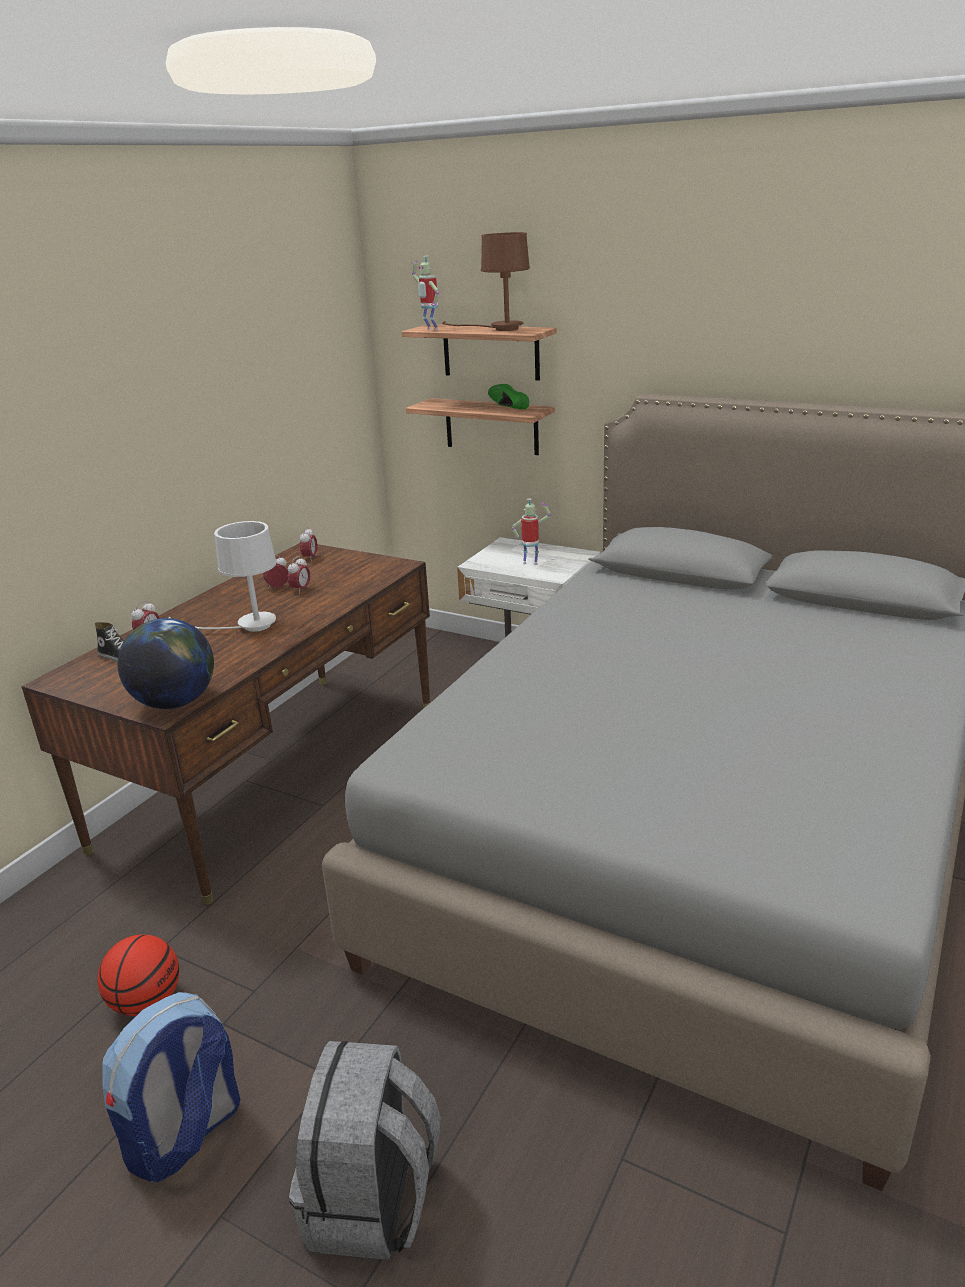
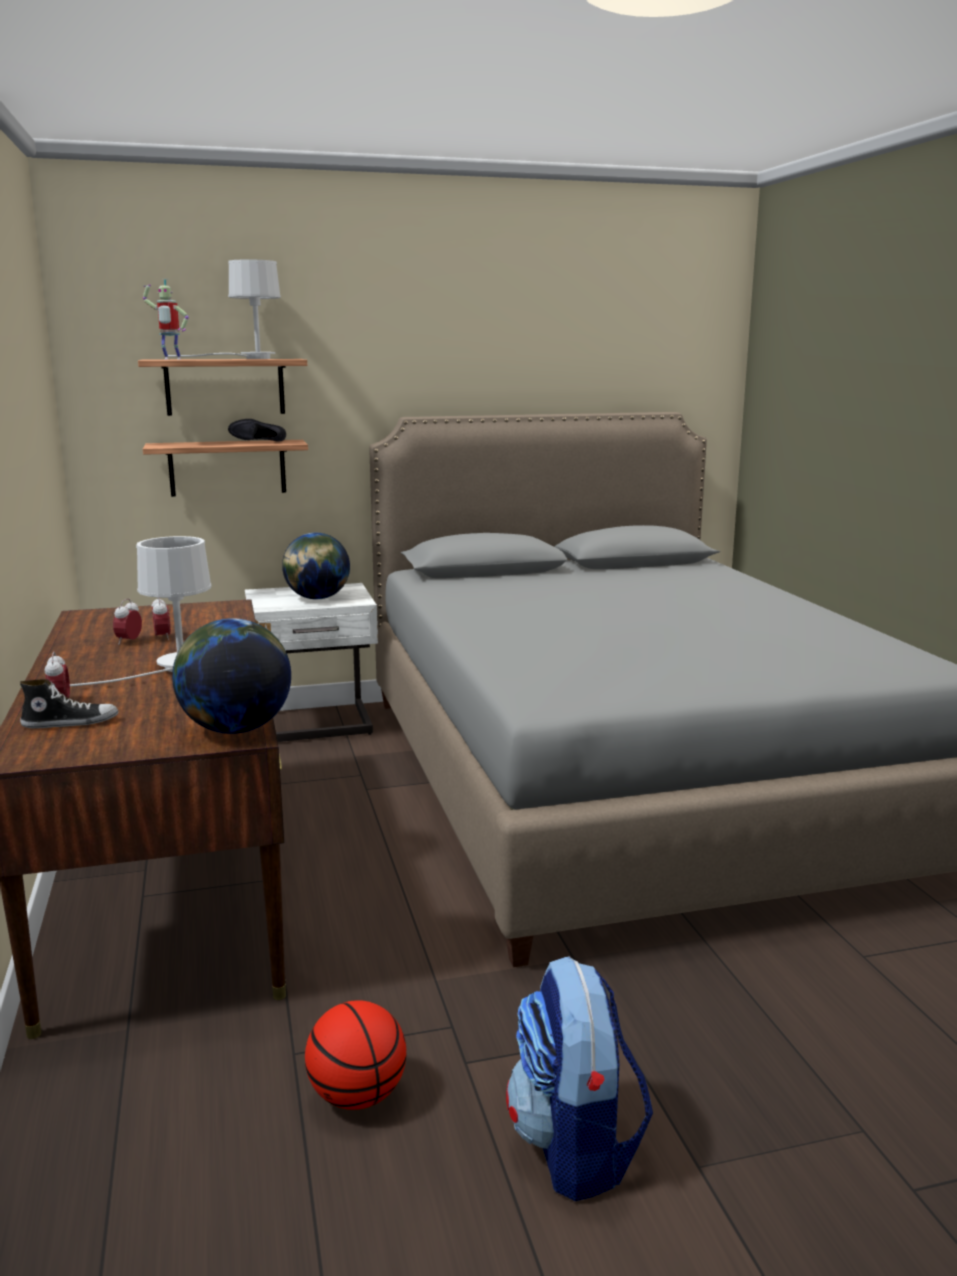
camera: 45 degrees left, 10 degrees down
(310, 558) = (109, 618): alarm clock -> none
(373, 1201) = (778, 1076): grey backpack -> none
(498, 329) = (247, 358): brown table lamp -> white table lamp
(504, 408) = (256, 442): green shoe -> black shoe
(531, 563) = (317, 598): toy robot -> globe

